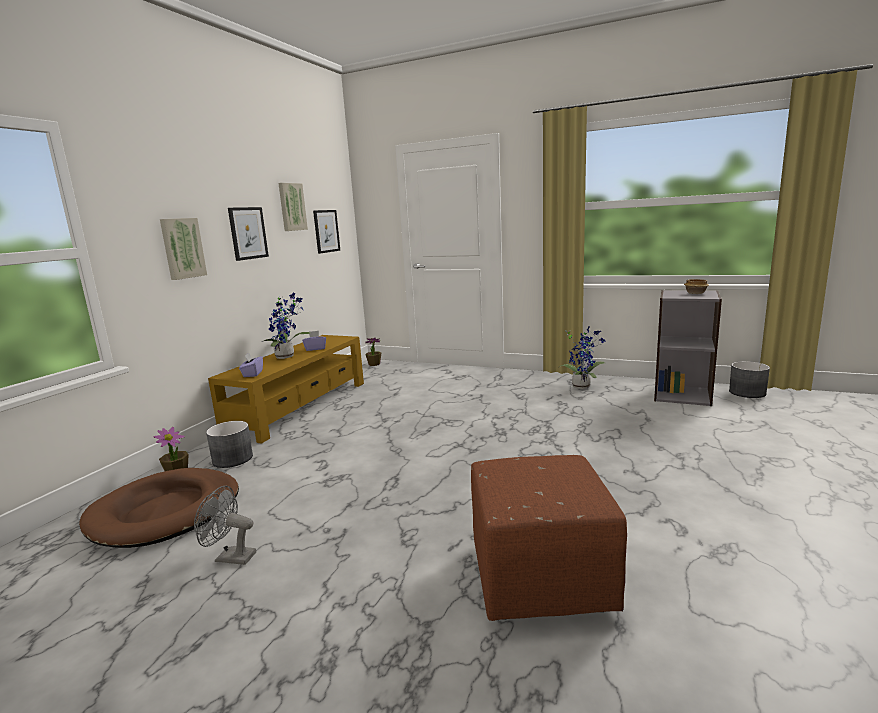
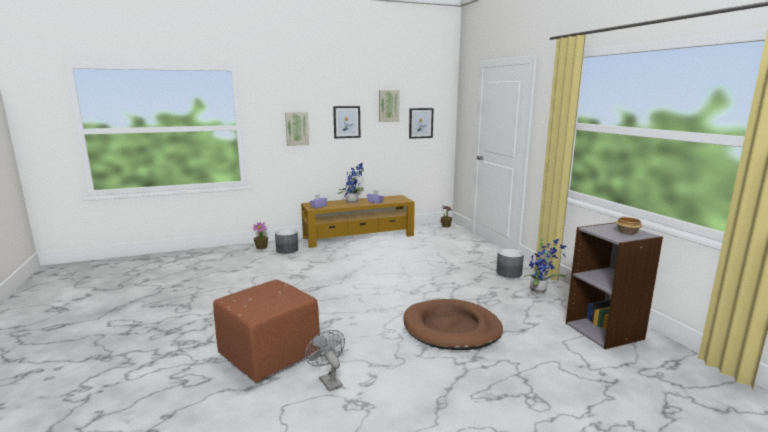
camera: 45 degrees right, 0 degrees up
(166, 512) = (232, 260): brown dog bed -> brown dog bed (451, 328)
(230, 557) = (215, 286): grey fan -> grey fan (328, 380)
(747, 392) = (677, 359): grey planter -> grey planter (509, 273)

